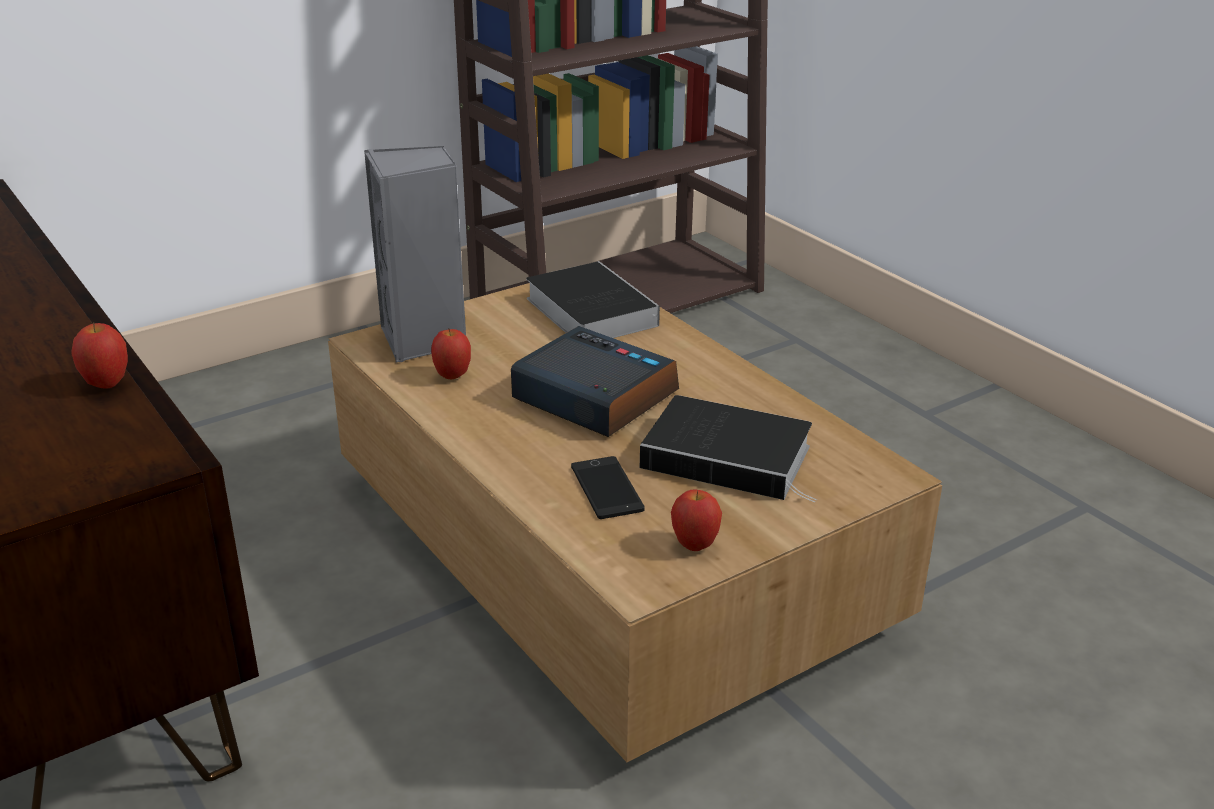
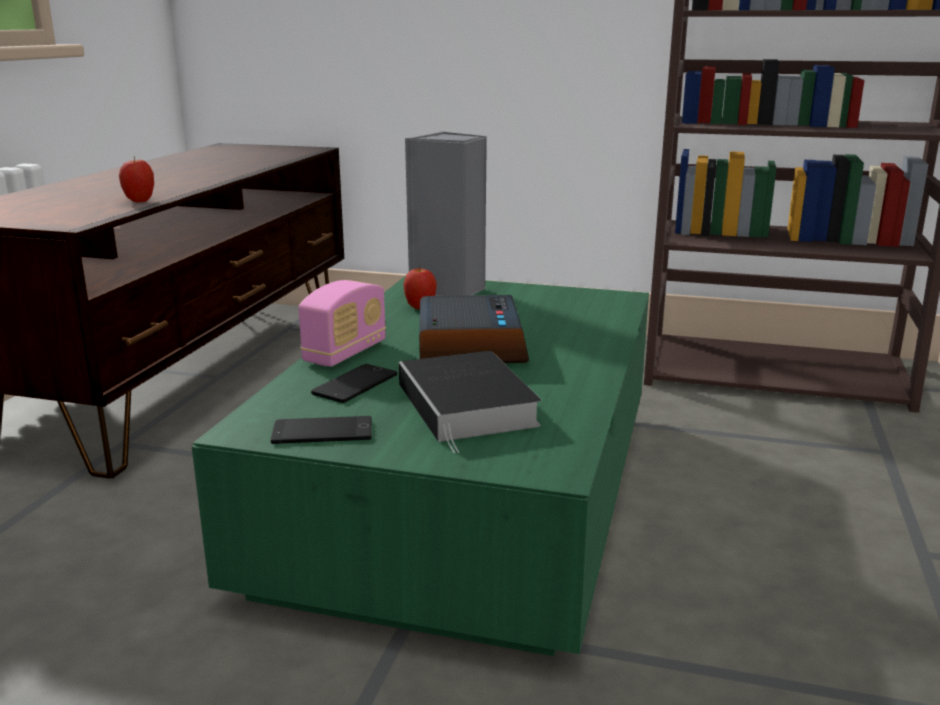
camera: 50 degrees right, 10 degrees down
(517, 462) = (345, 353): none -> radio
(588, 310) = (583, 309): book -> none
(604, 548) = (470, 493): brown coffee table -> green coffee table
(694, 545) = (322, 431): apple -> phone

